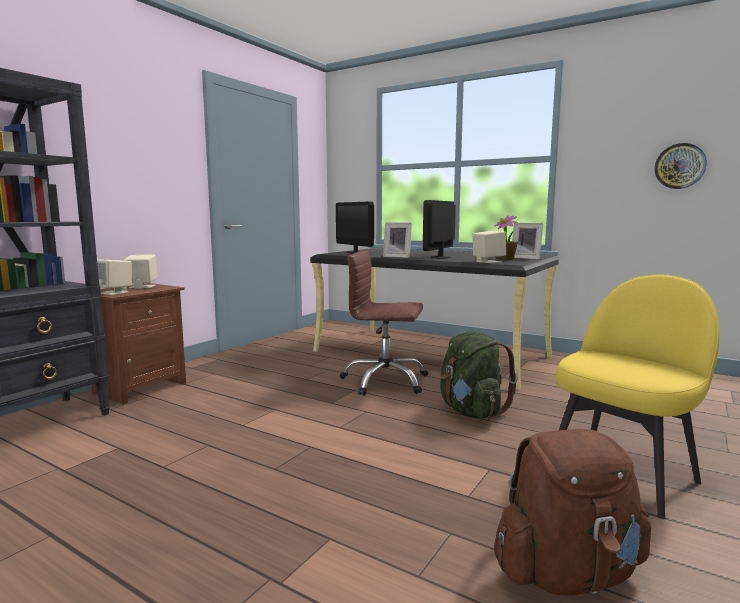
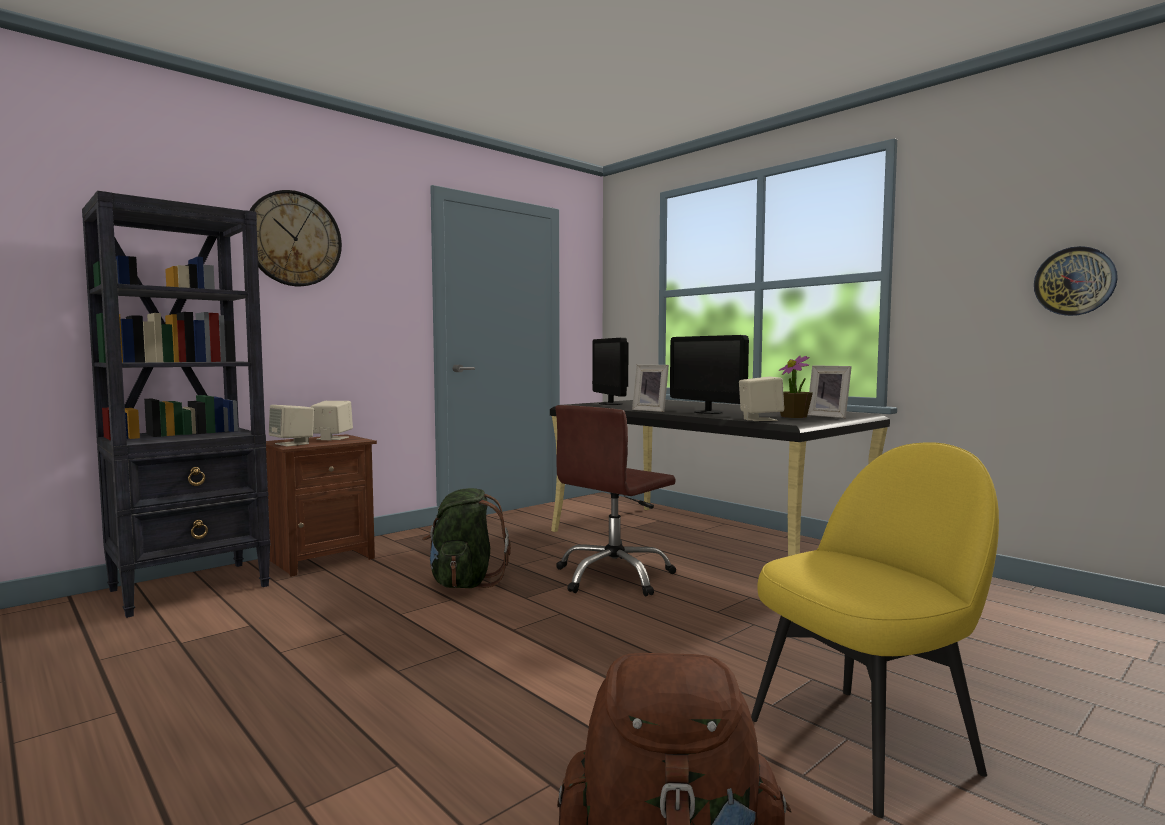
camera: 15 degrees right, 5 degrees down
(94, 111) = (294, 239): none -> wall clock
(385, 381) = (614, 577): brown office chair -> brown office chair turned 75 degrees counterclockwise
(440, 257) = (708, 412): monitor -> monitor turned 75 degrees counterclockwise
(471, 411) = (702, 628): green backpack -> green backpack (464, 582)

